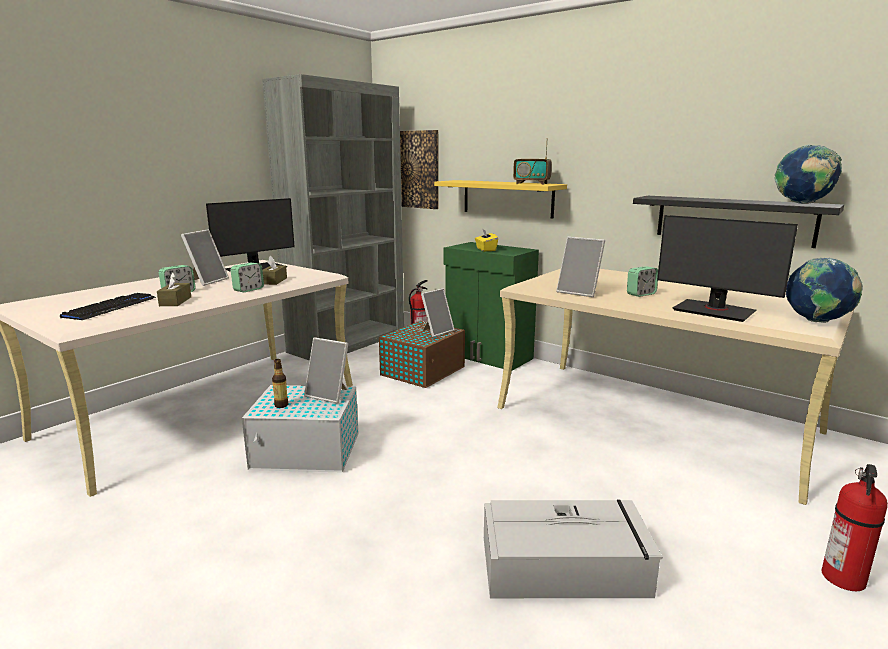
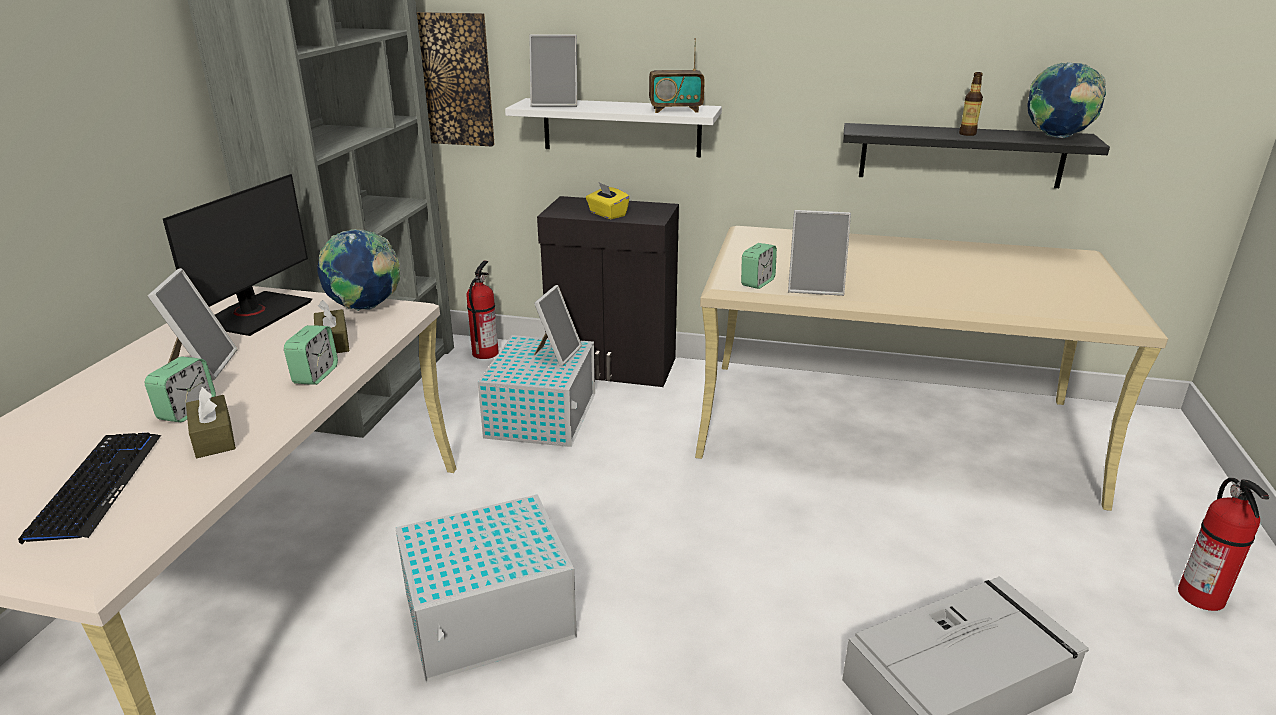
camera: 25 degrees left, 10 degrees up
(281, 405) = (456, 565): bottle -> bottle (967, 134)
(329, 395) = (514, 522): picture frame -> picture frame (555, 104)
(424, 371) = (542, 415): brown storage box -> white storage box
(488, 356) = (613, 367): green cabinet -> black cabinet
(507, 198) = (621, 127): yellow shelf -> white shelf
(641, 294) = (888, 278): alarm clock -> alarm clock (757, 282)
(714, 311) = (999, 298): monitor -> none
(816, 322) = (1113, 298): globe -> globe (365, 308)

